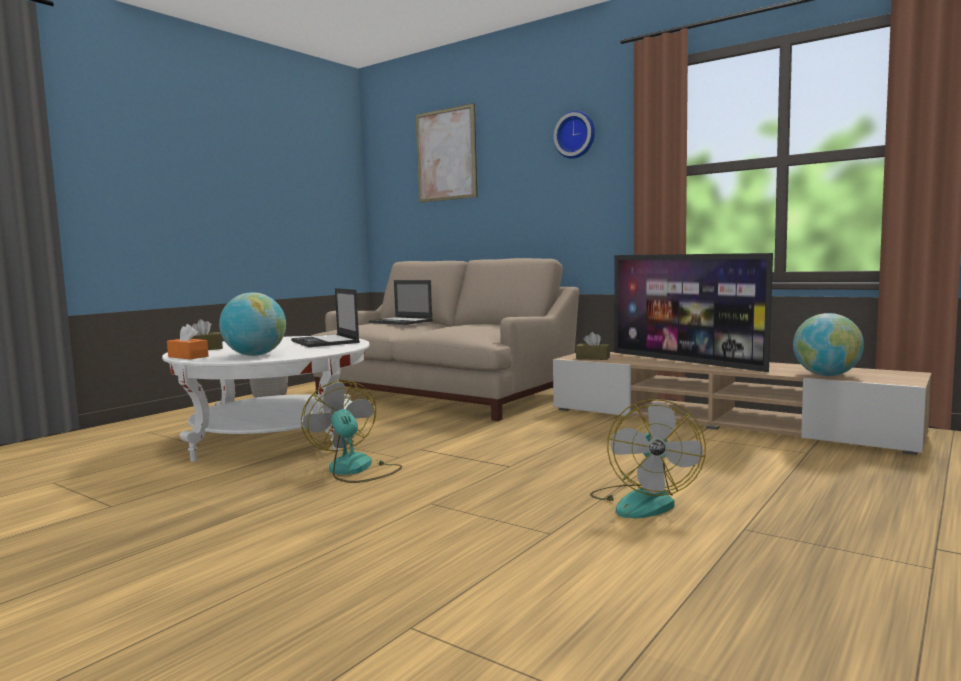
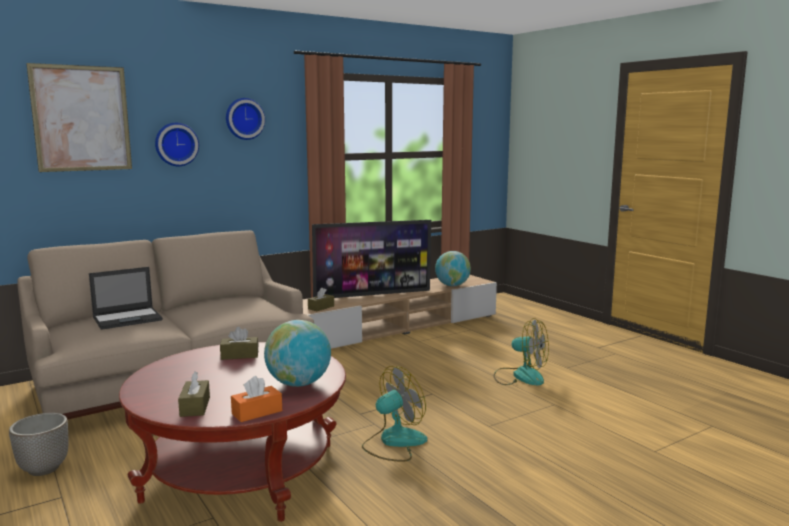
camera: 70 degrees left, 5 degrees up
(276, 438) = (242, 471): white coffee table -> red coffee table
(325, 342) = (239, 355): laptop -> brown tissue box
(355, 470) = (394, 442): fan -> fan turned 150 degrees clockwise
(512, 170) = (176, 144): none -> wall clock

